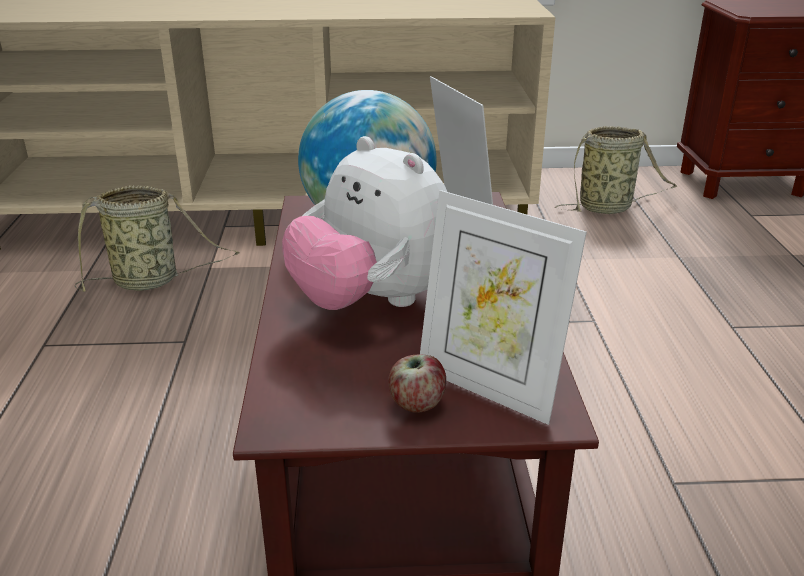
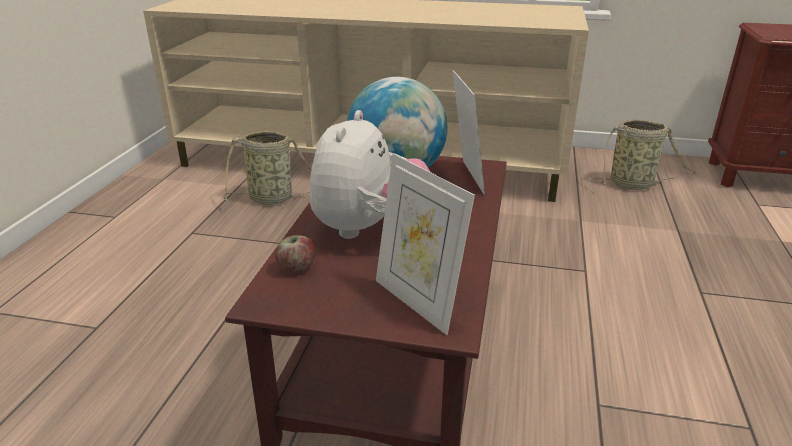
camera: 15 degrees right, 0 degrees up
(372, 302) = (369, 230): plush toy -> plush toy turned 135 degrees counterclockwise
(416, 404) = (361, 305): apple -> apple (296, 267)

